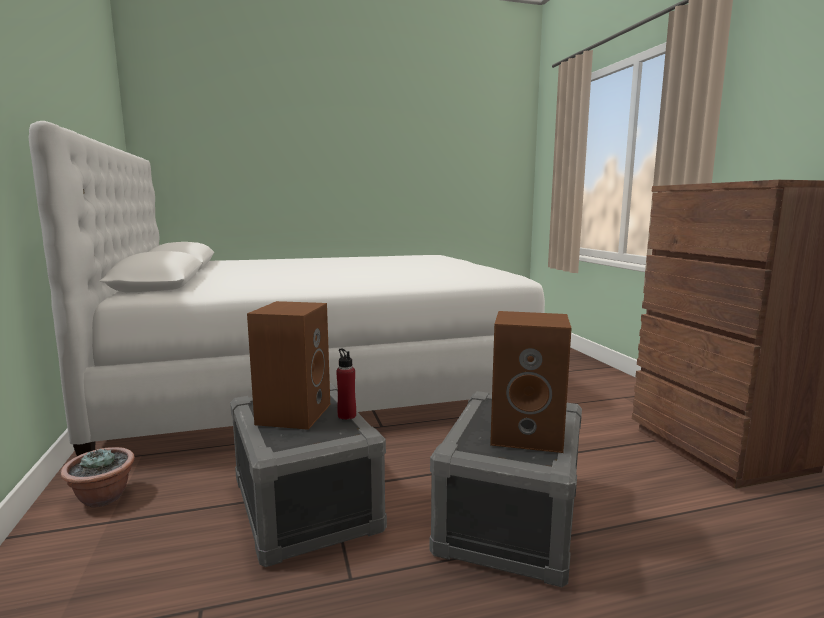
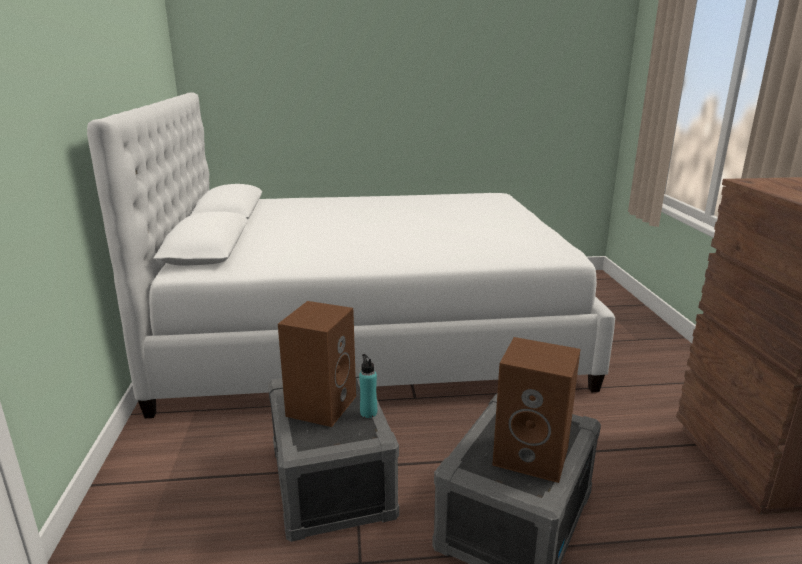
camera: 10 degrees right, 10 degrees up
(103, 498) = (163, 454): potted plant -> none
(347, 415) = (368, 413): red bottle -> turquoise bottle

